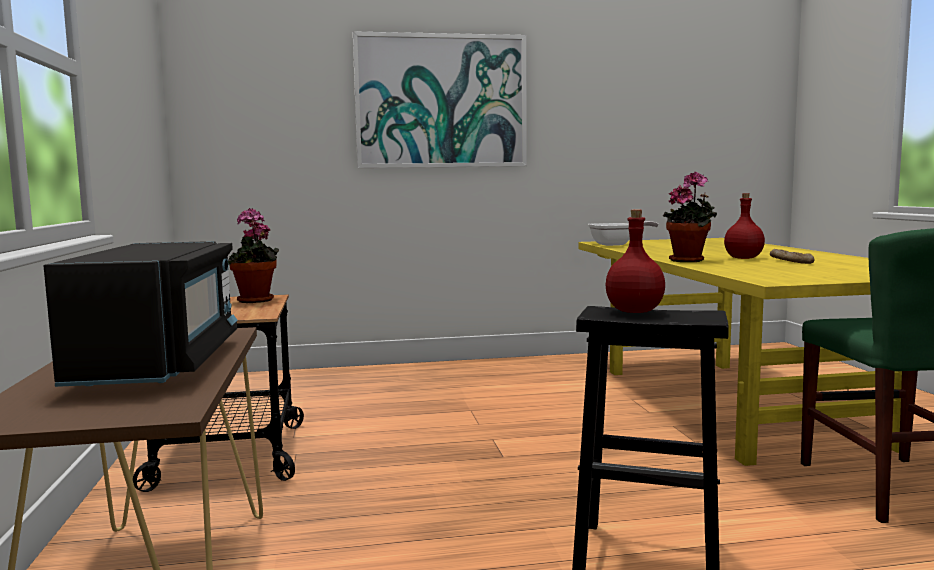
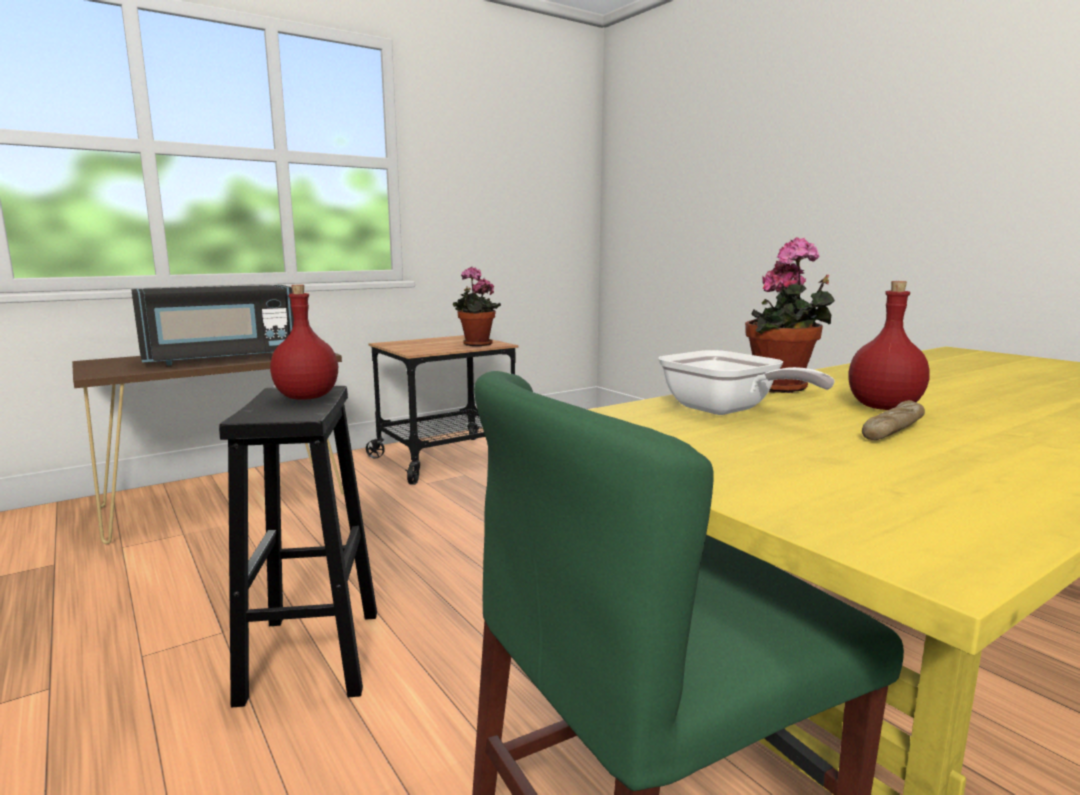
camera: 65 degrees right, 5 degrees up
(441, 102) = (816, 141): picture -> none
(616, 244) = (944, 357): frying pan -> frying pan (726, 411)

